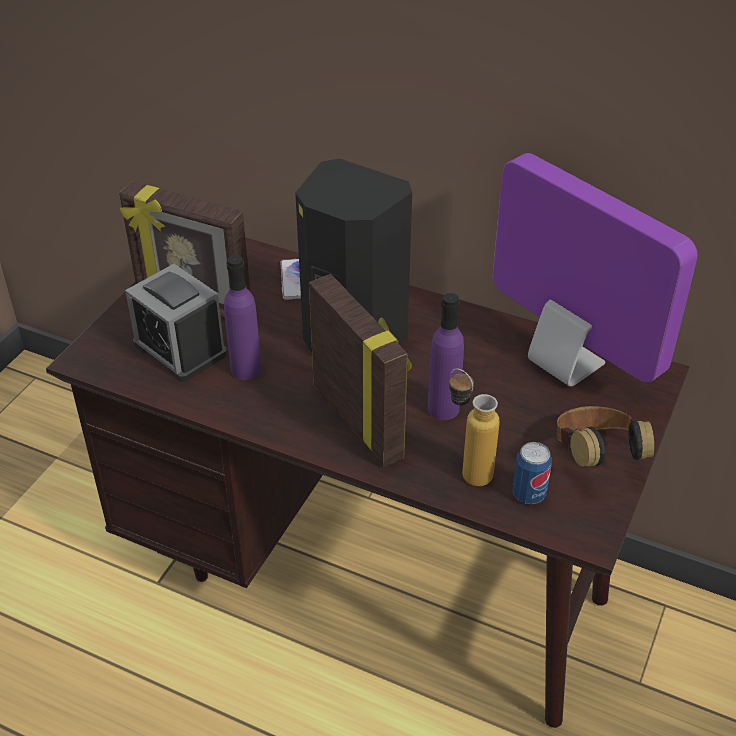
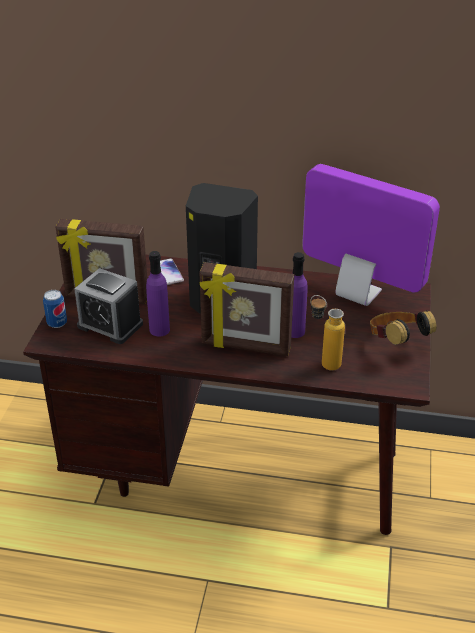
camera: 15 degrees left, 5 degrees down
(359, 421) = (245, 347): picture frame -> picture frame turned 150 degrees clockwise
(529, 494) = (365, 369): can -> can (57, 323)

